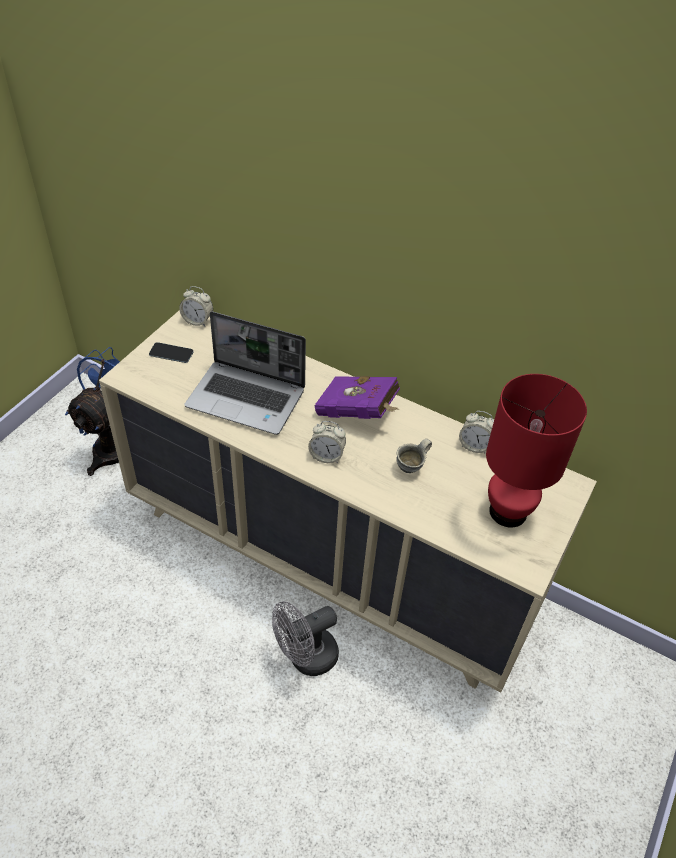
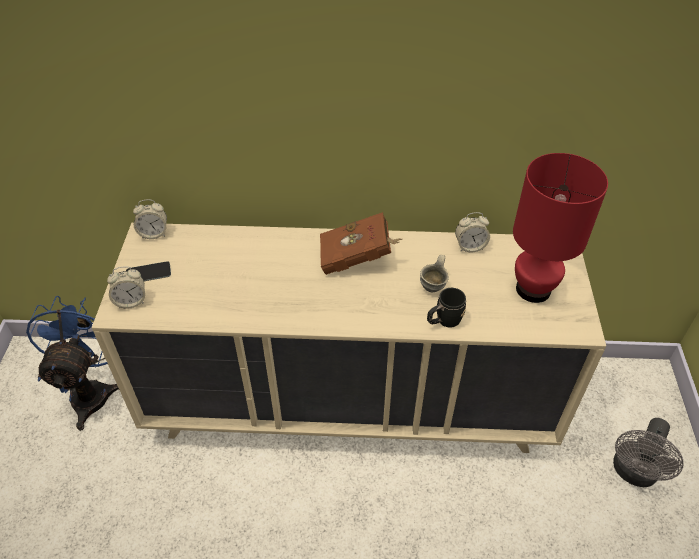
camera: 25 degrees left, 0 degrees up
(247, 398) = (251, 285): laptop -> none
(306, 658) = (383, 498): grey fan -> grey fan (633, 473)
(326, 456) = (357, 307): alarm clock -> alarm clock (131, 301)
(359, 413) = (358, 258): purple book -> brown book
(397, 503) = (444, 321): none -> black mug

